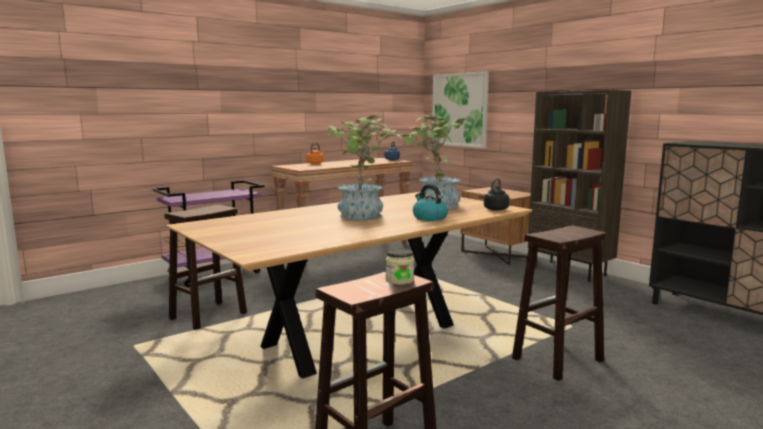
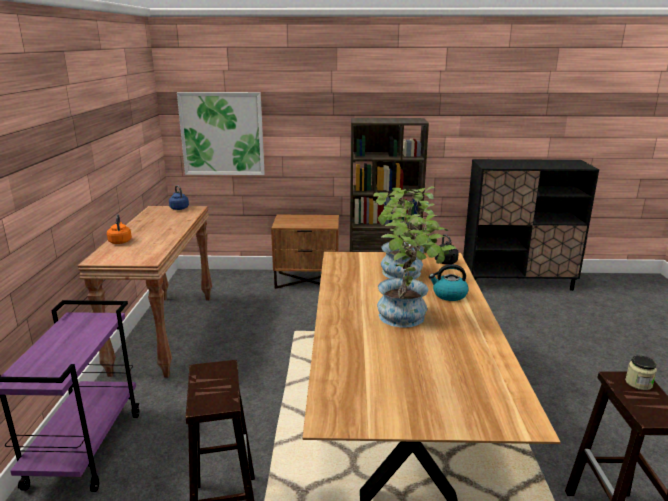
camera: 50 degrees left, 10 degrees up
(557, 360) = (524, 369): brown stool -> none

